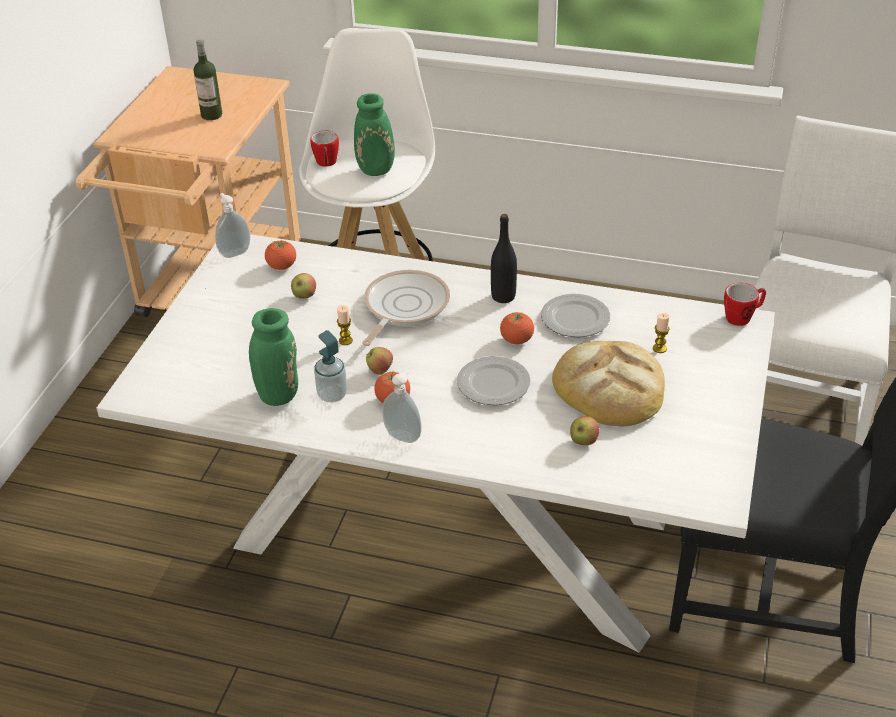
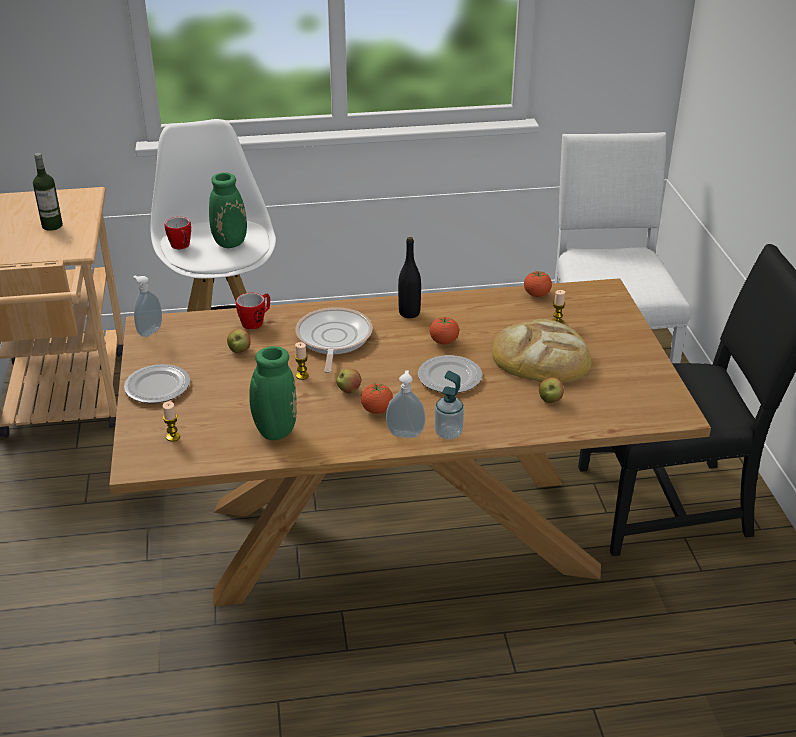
camera: 25 degrees left, 5 degrees down
(182, 374) = (173, 437): none -> candle
(282, 266) = (201, 333): tomato -> tomato (536, 295)
(332, 395) = (322, 419): soap dispenser -> soap dispenser (448, 433)
(451, 533) = (398, 536): white dining table -> brown dining table
(574, 319) = (477, 316): plate -> plate (157, 387)
(742, 317) = (600, 286): mug -> mug (256, 322)

